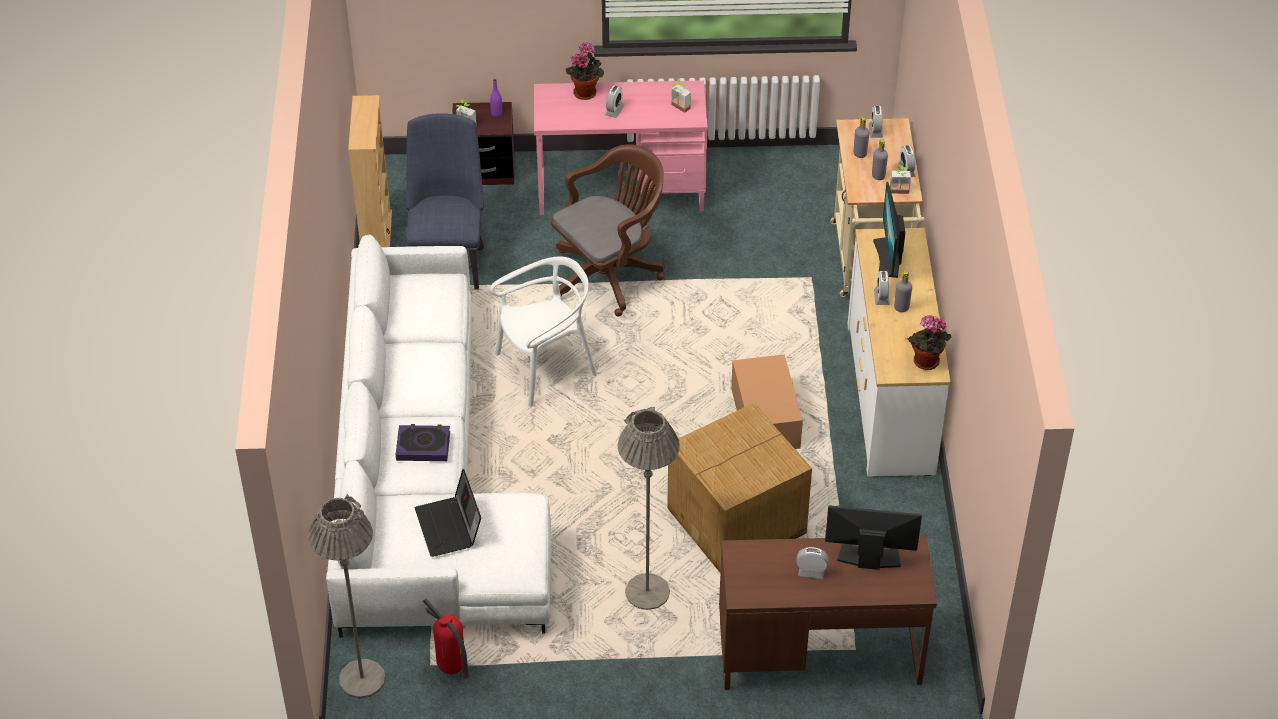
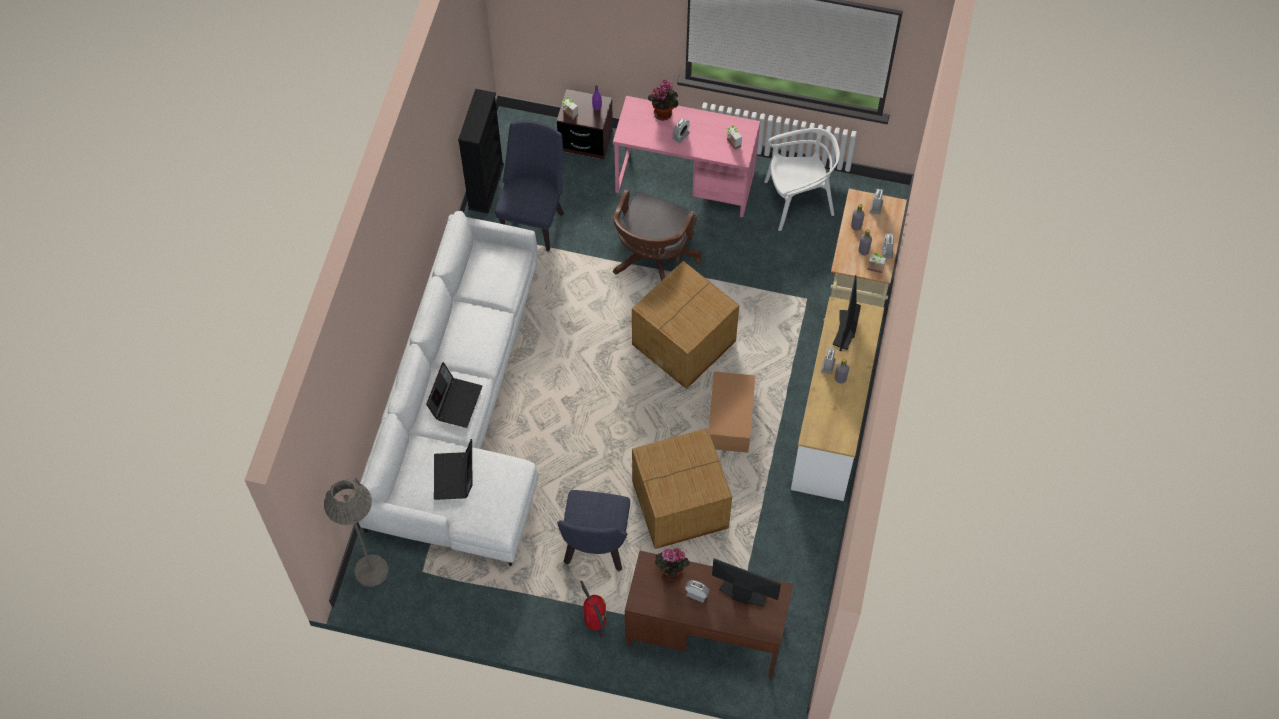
camera: 15 degrees right, 15 degrees up
(377, 238) = (486, 186): beige bookcase -> black bookcase
(423, 446) = (455, 401): book -> laptop
(450, 668) = (436, 577): fire extinguisher -> fire extinguisher (594, 623)
(546, 368) = (579, 334): white chair -> white chair (798, 201)
(610, 274) = (652, 260): brown office chair -> brown office chair turned 135 degrees clockwise
(647, 592) = (595, 549): grey floor lamp -> blue chair
(681, 350) = (685, 343): none -> cardboard box
(925, 363) = (841, 434): potted plant -> potted plant (670, 572)

